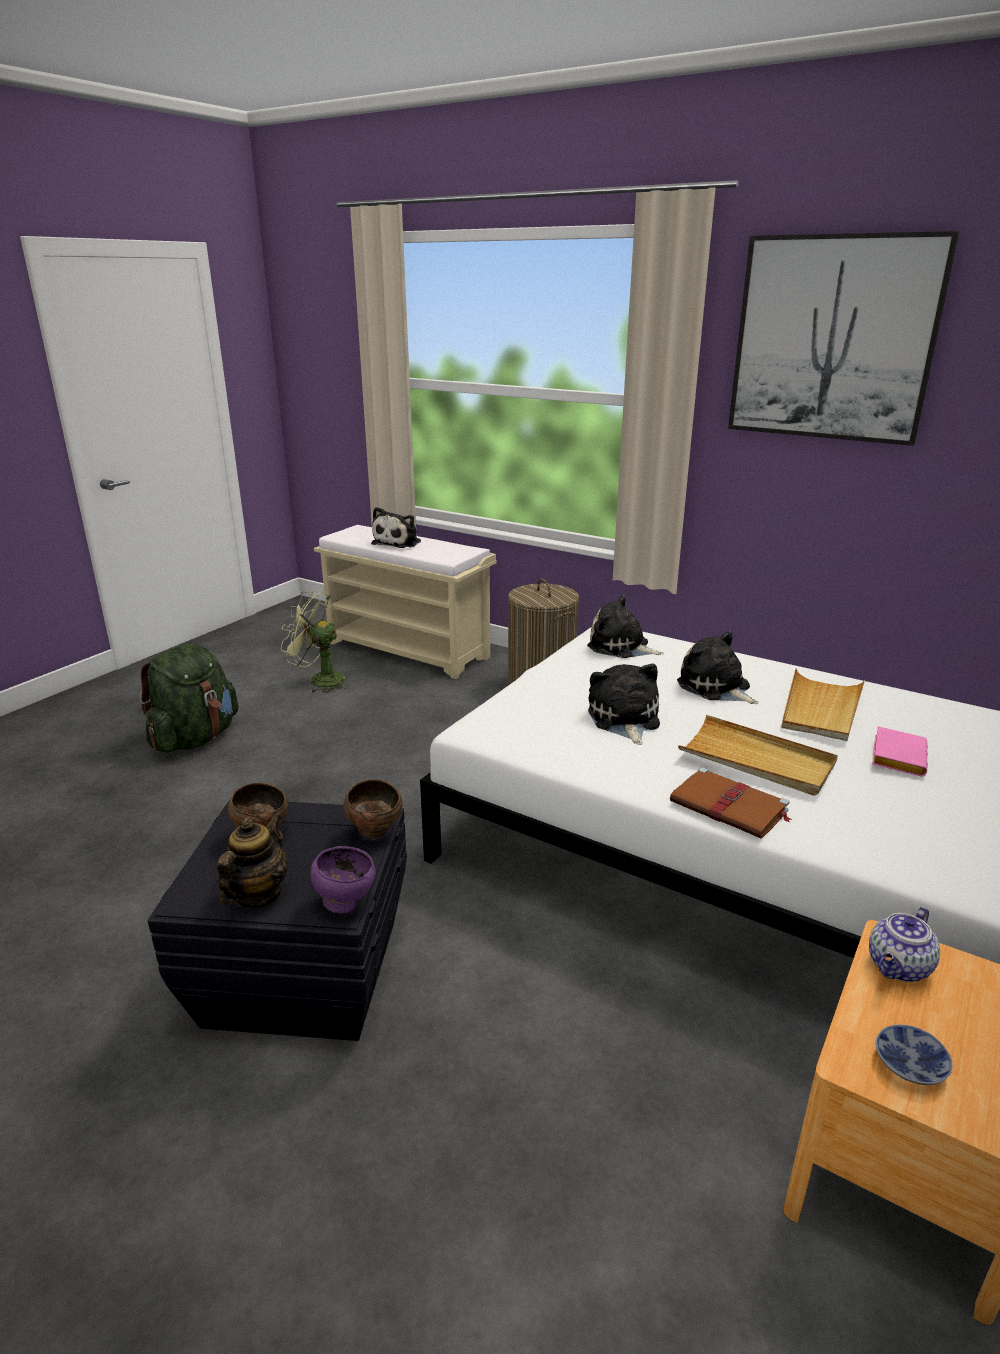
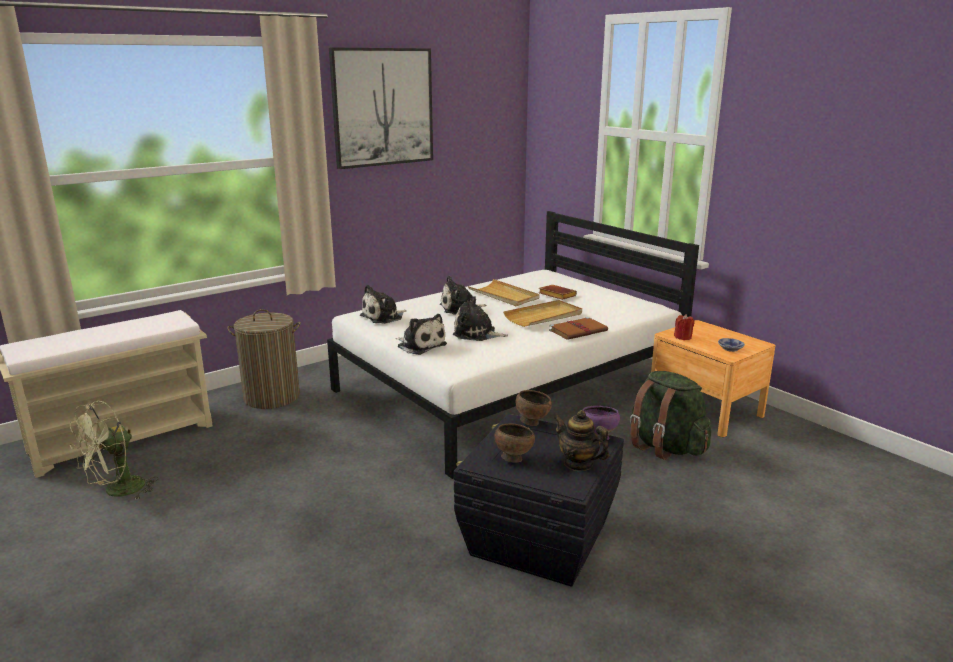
camera: 70 degrees left, 5 degrees down
(195, 738) = (149, 578): green backpack -> green backpack (665, 447)
(398, 542) = (99, 335): plush toy -> plush toy (420, 345)
(896, 756) = (555, 295): pink book -> brown book
(898, 968) = (683, 337): teapot -> red candle

